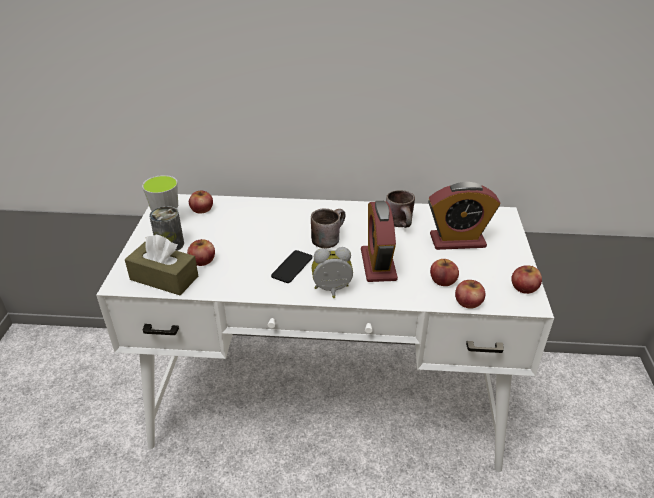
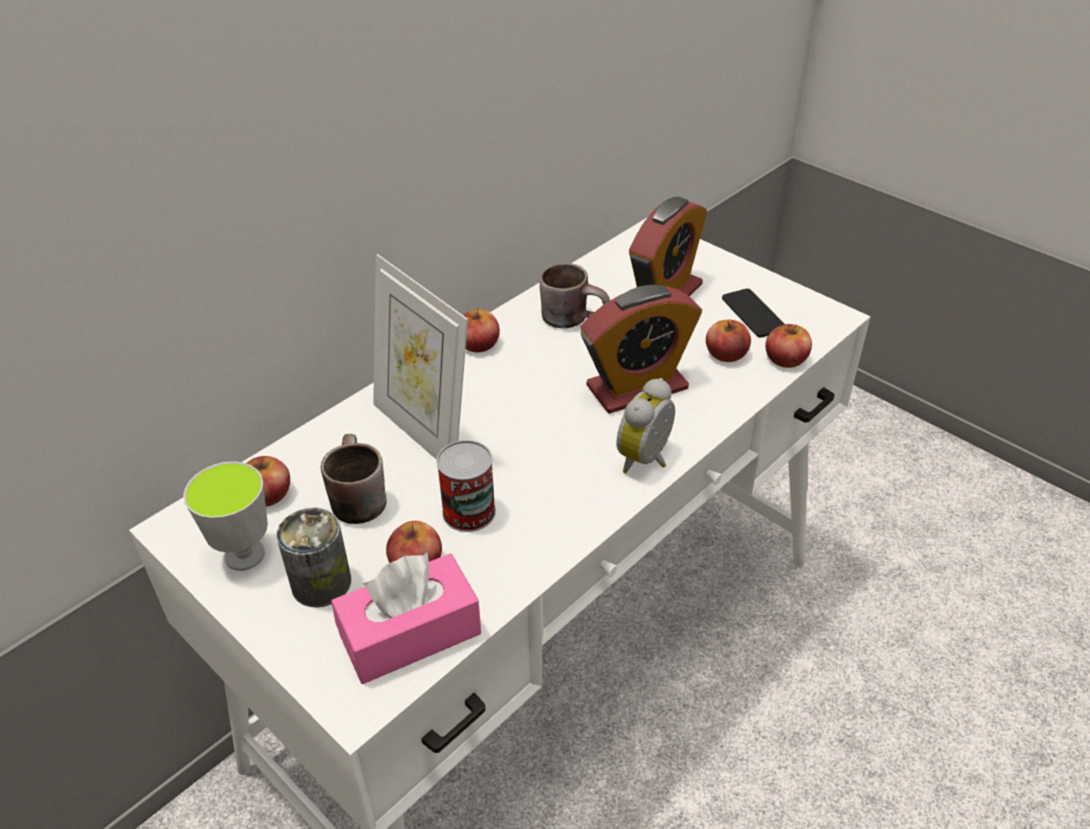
camera: 50 degrees left, 5 degrees up
(164, 278) = (410, 634): brown tissue box -> pink tissue box
(243, 258) = (469, 512): none -> can
(276, 224) = (424, 431): none -> picture frame
(292, 267) = (549, 470): phone -> phone (753, 313)
(327, 237) = (521, 399): brown mug -> brown mug (353, 497)
(378, 265) = (637, 387): alarm clock -> alarm clock turned 60 degrees counterclockwise
(524, 287) = (801, 303): apple -> apple (478, 343)

